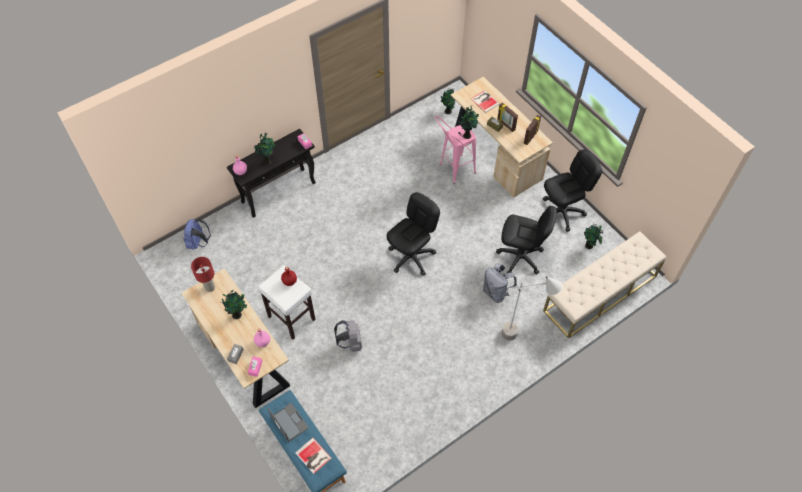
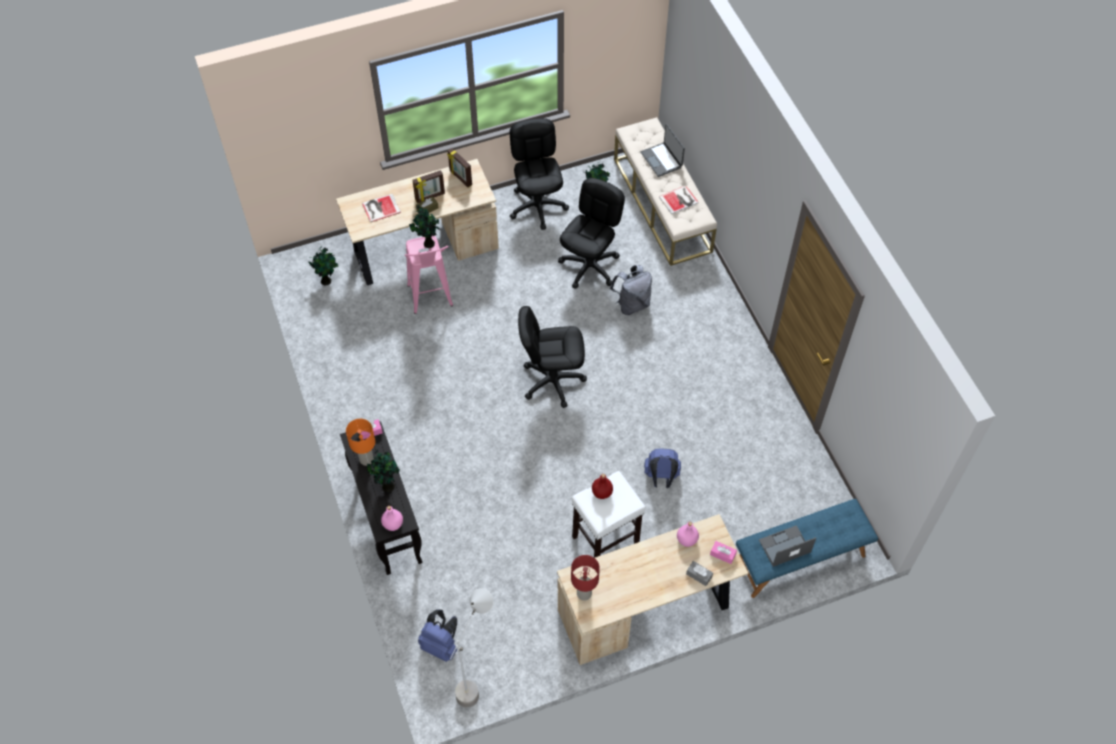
camera: 75 degrees left, 0 degrees up
(237, 314) = (637, 564): potted plant -> none
(284, 146) = (367, 459): none -> orange table lamp
(313, 456) = (834, 528): book -> book (679, 200)
(350, 343) = (661, 478): grey backpack -> blue backpack
(411, 257) = (552, 380): black office chair -> black office chair turned 60 degrees counterclockwise
(522, 336) = (698, 295): grey floor lamp -> grey floor lamp (477, 679)
(621, 268) = (662, 160): none -> laptop

